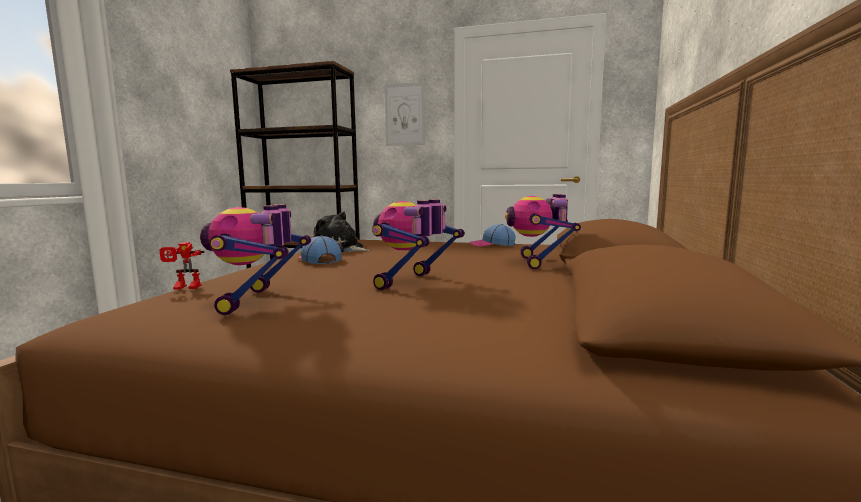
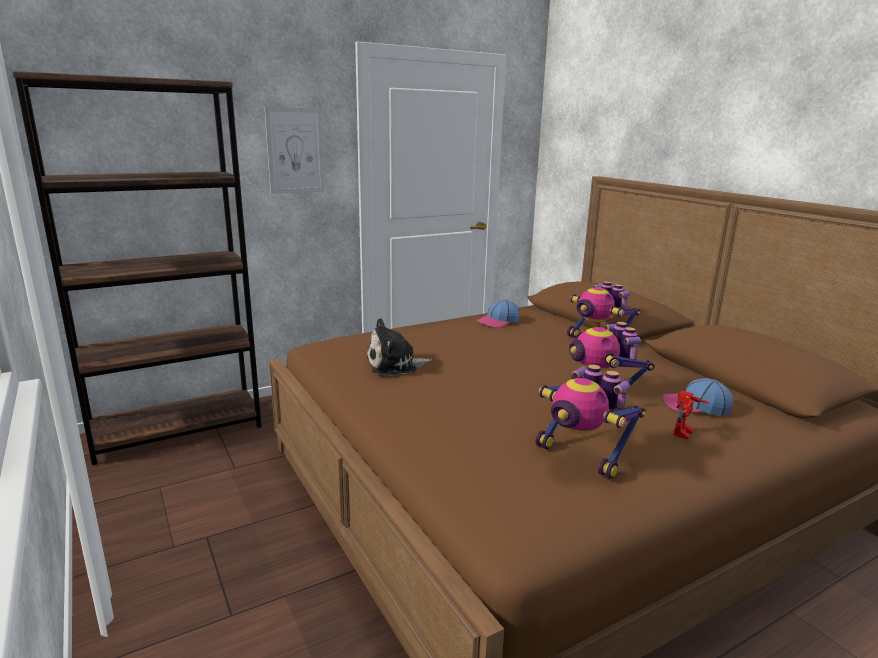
camera: 45 degrees left, 10 degrees up
(184, 288) = (470, 472): toy robot -> toy robot (685, 434)
(319, 259) = (437, 388): cap -> cap (696, 405)

